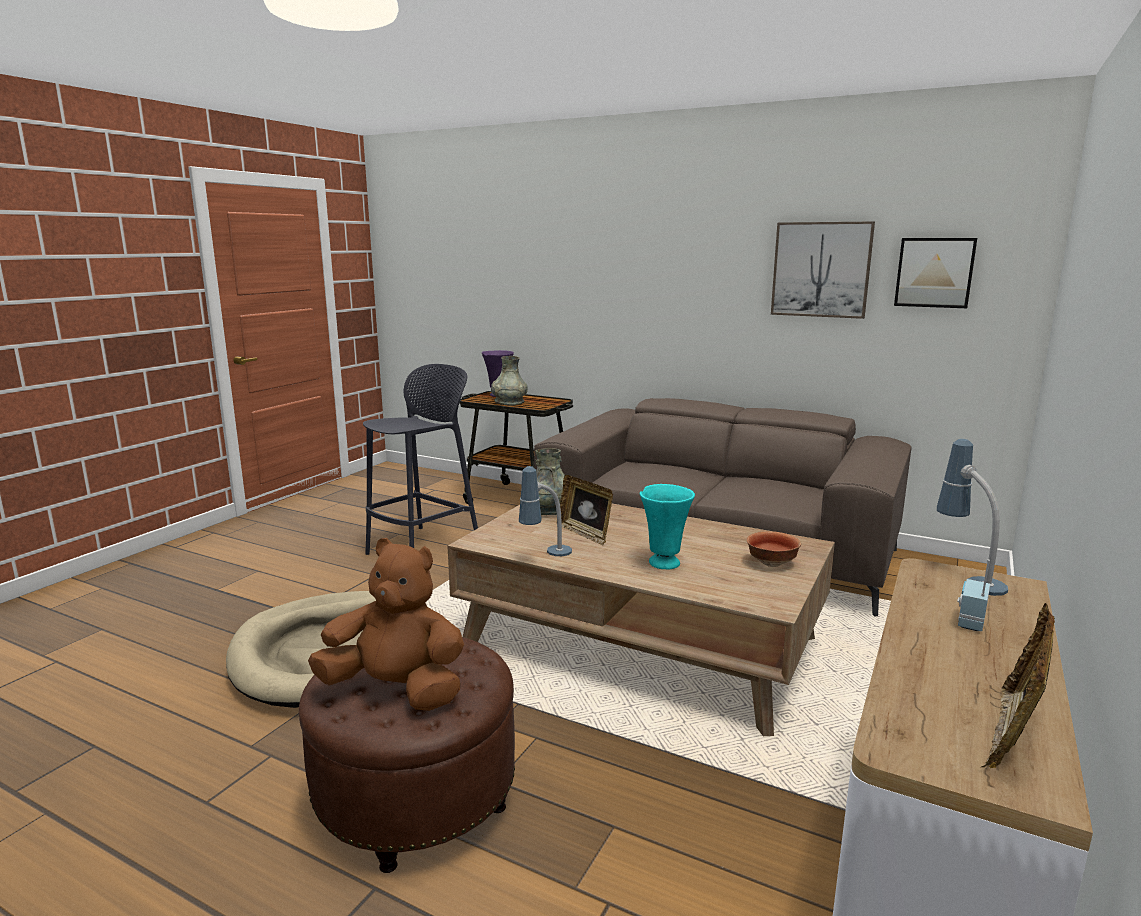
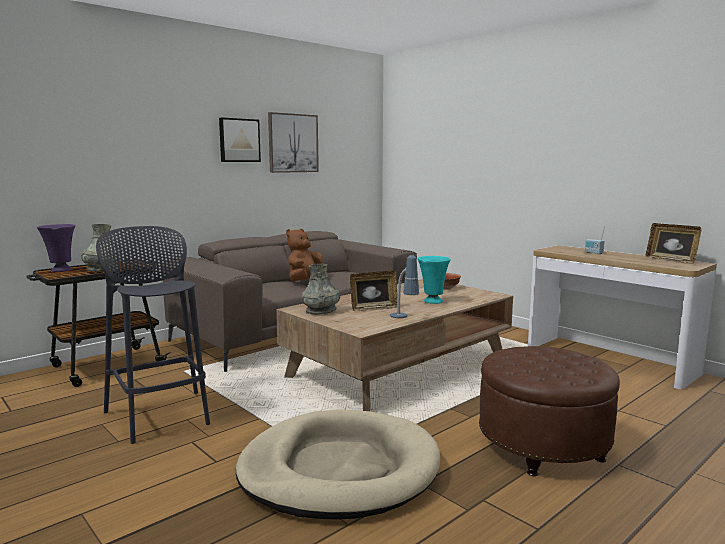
camera: 70 degrees left, 5 degrees down
(396, 690) = (561, 367): brown plush toy -> brown plush toy (305, 282)
(934, 272) = (342, 145): picture -> picture (239, 140)
(966, 576) = (554, 248): table lamp -> none

